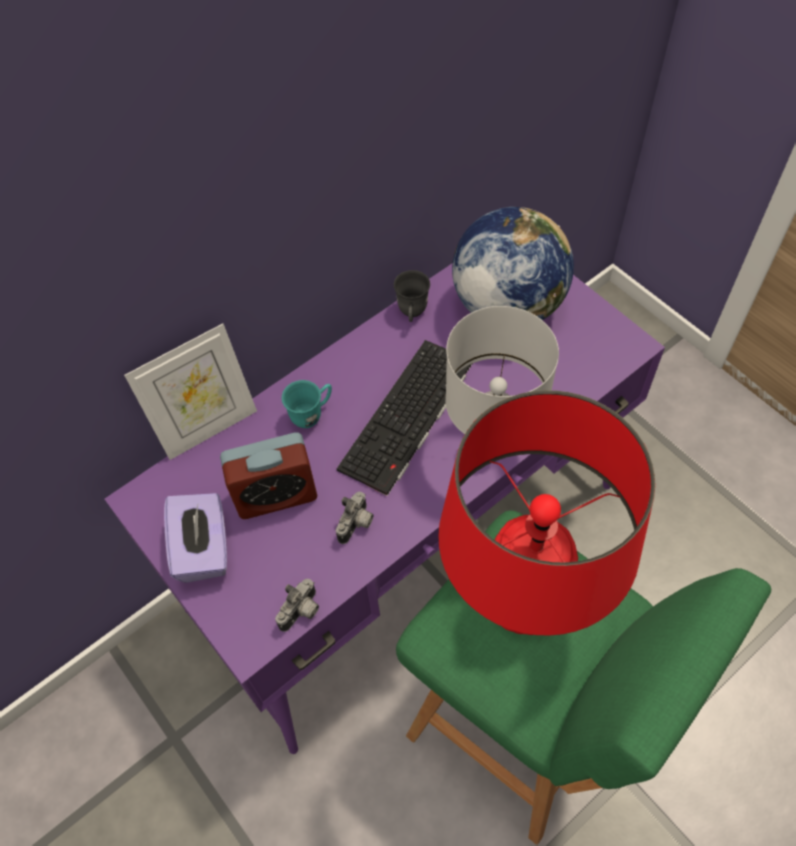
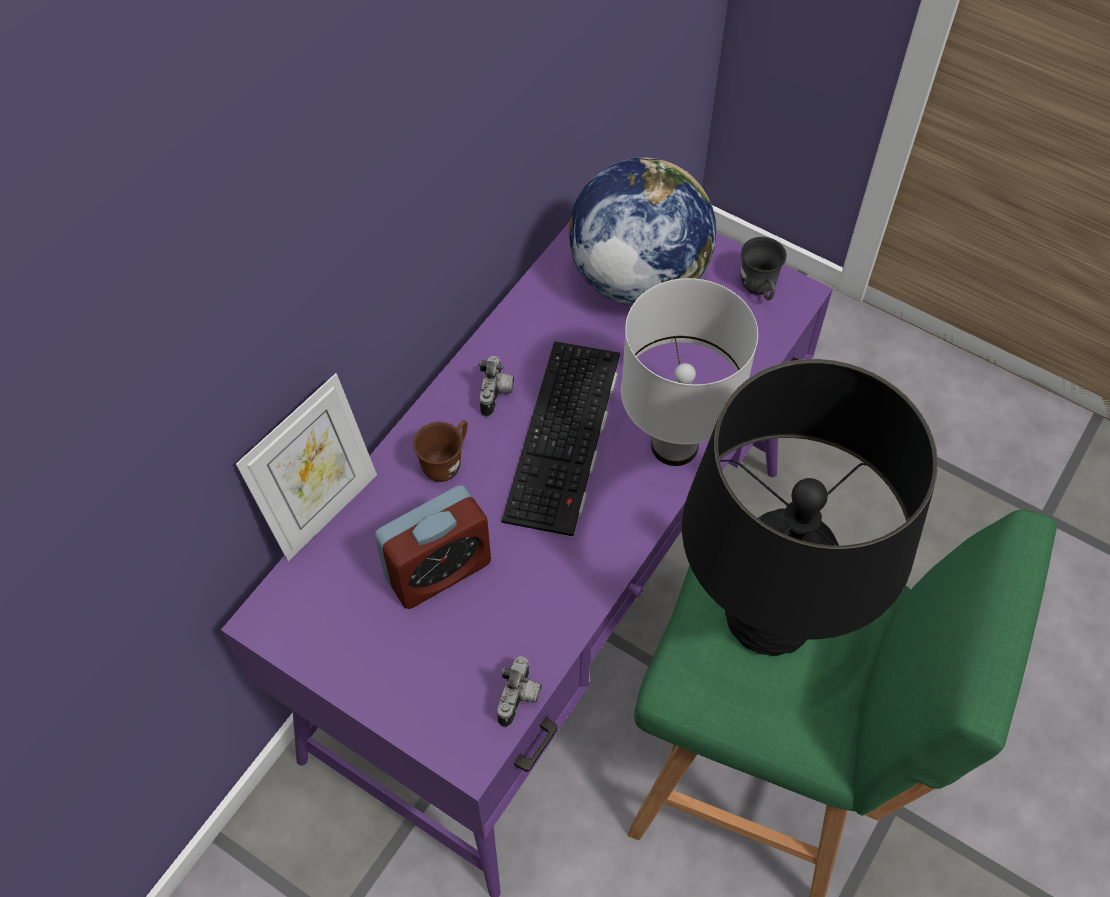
camera: 20 degrees left, 0 degrees up
(204, 548) = (372, 657): purple tissue box -> none
(312, 414) = (447, 463): turquoise mug -> brown mug
(357, 525) = (549, 580): camera -> camera (497, 394)
(412, 313) = (526, 312): grey mug -> grey mug (759, 290)
(524, 601) = (769, 617): red table lamp -> black table lamp

